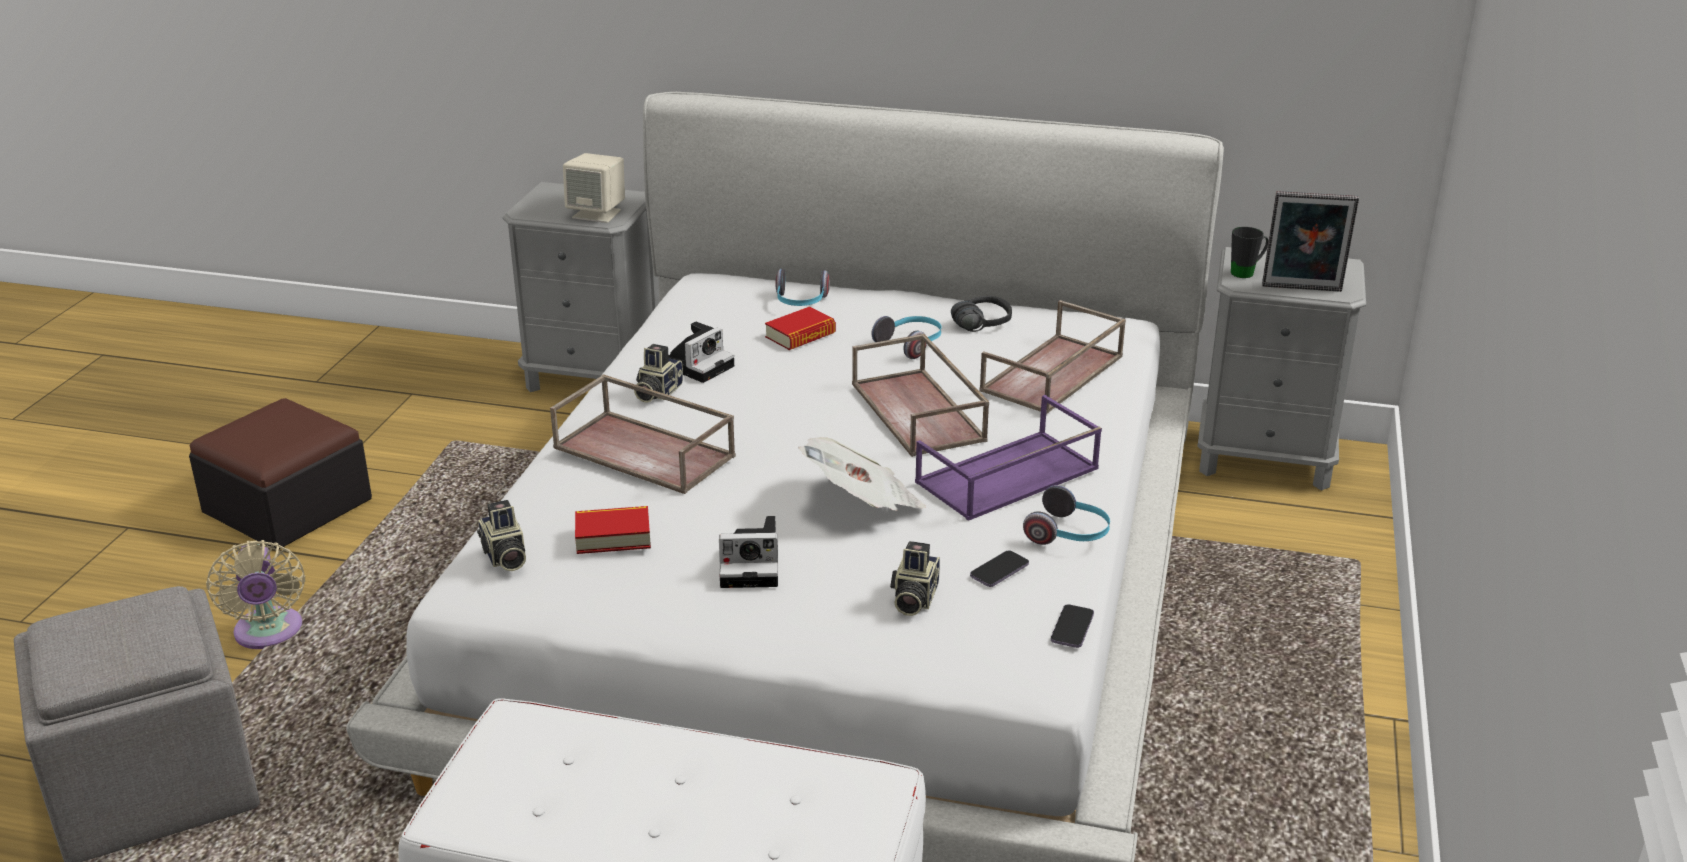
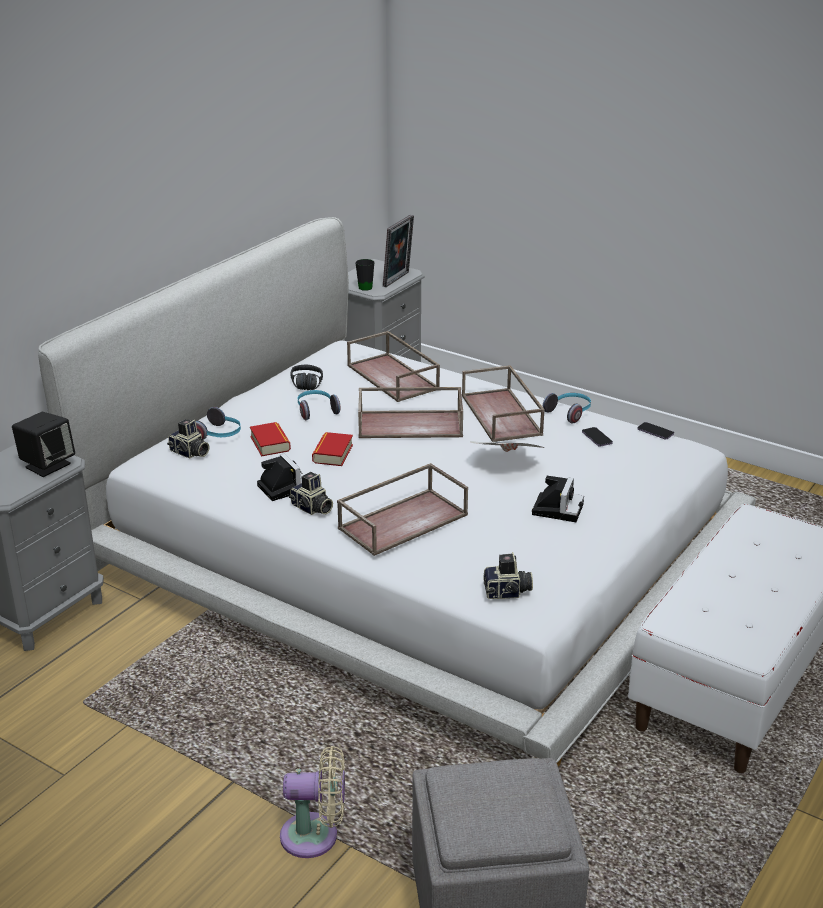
camera: 70 degrees left, 0 degrees up
(287, 506) = (113, 814): ottoman -> none
(597, 214) = (47, 465): beige speaker -> black speaker
(613, 537) = (508, 546): book -> book (332, 453)
(913, 598) = (613, 466): camera -> camera (189, 453)
(1007, 477) = (502, 415): purple tray -> brown tray

